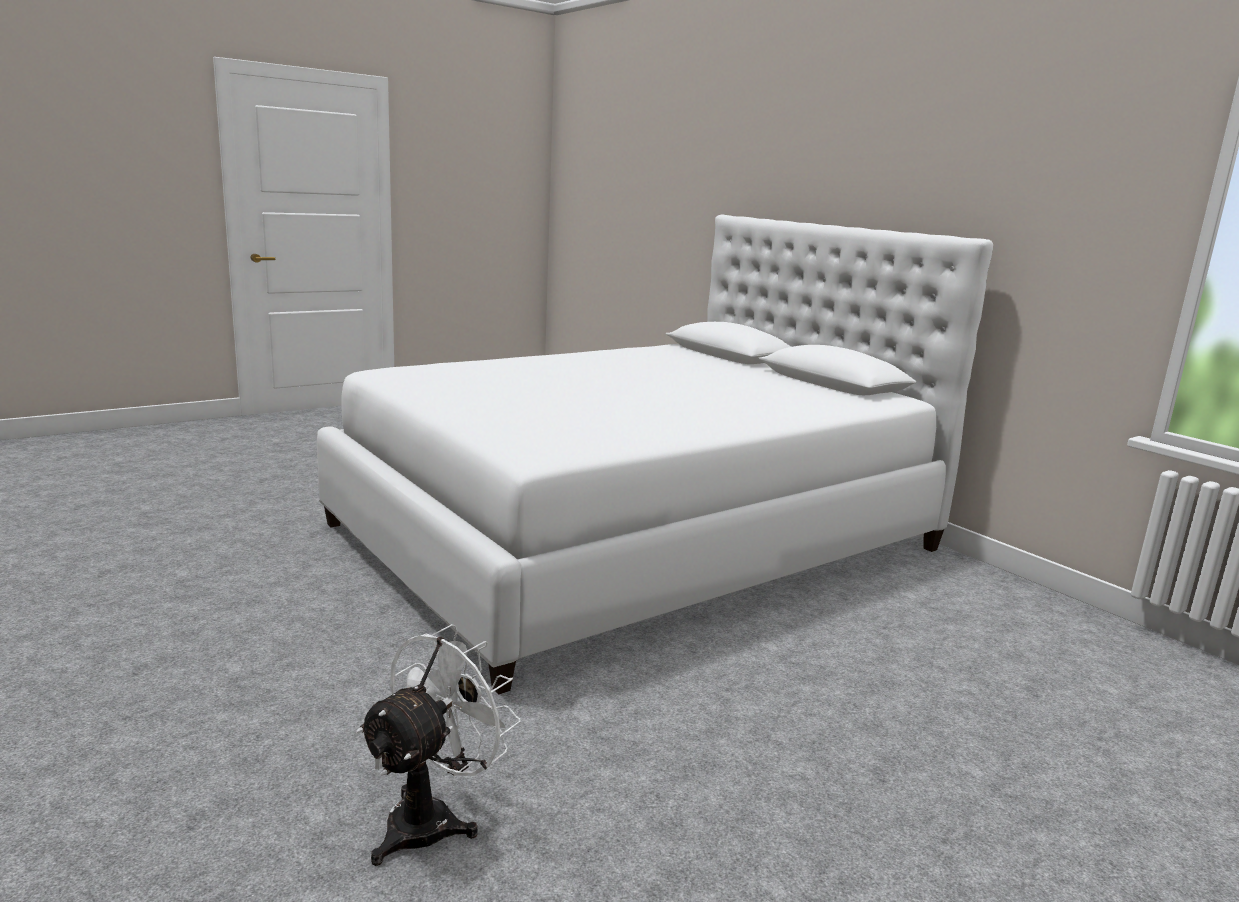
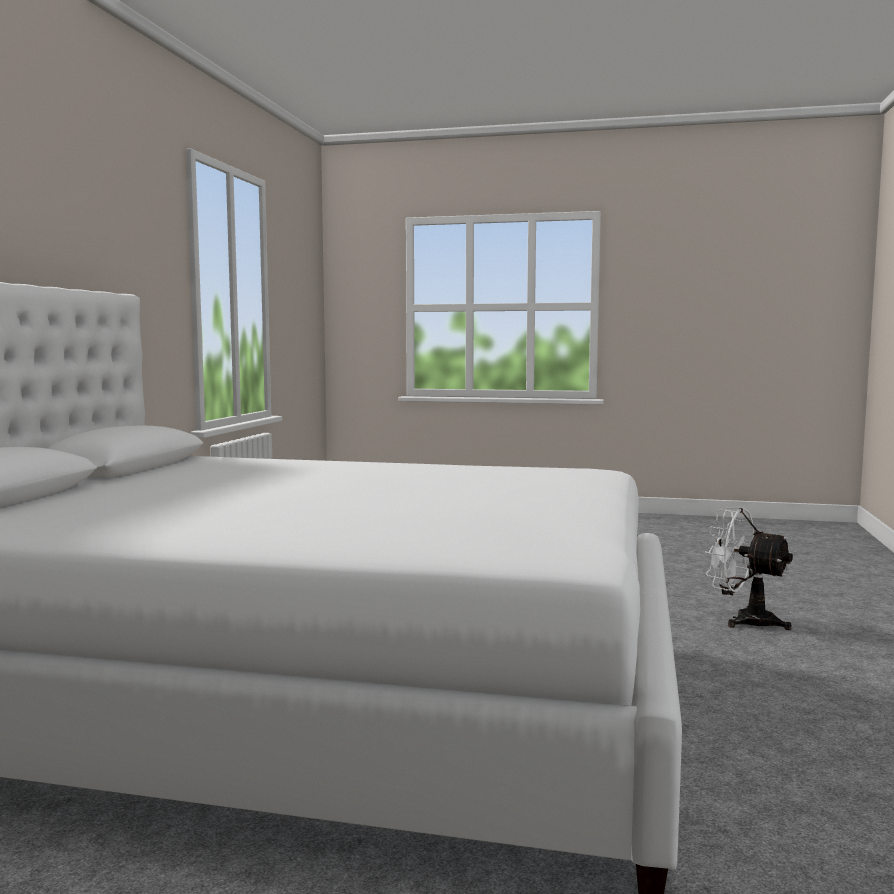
camera: 130 degrees left, 10 degrees down
(433, 819) = (744, 620): white fan -> white fan turned 45 degrees clockwise

